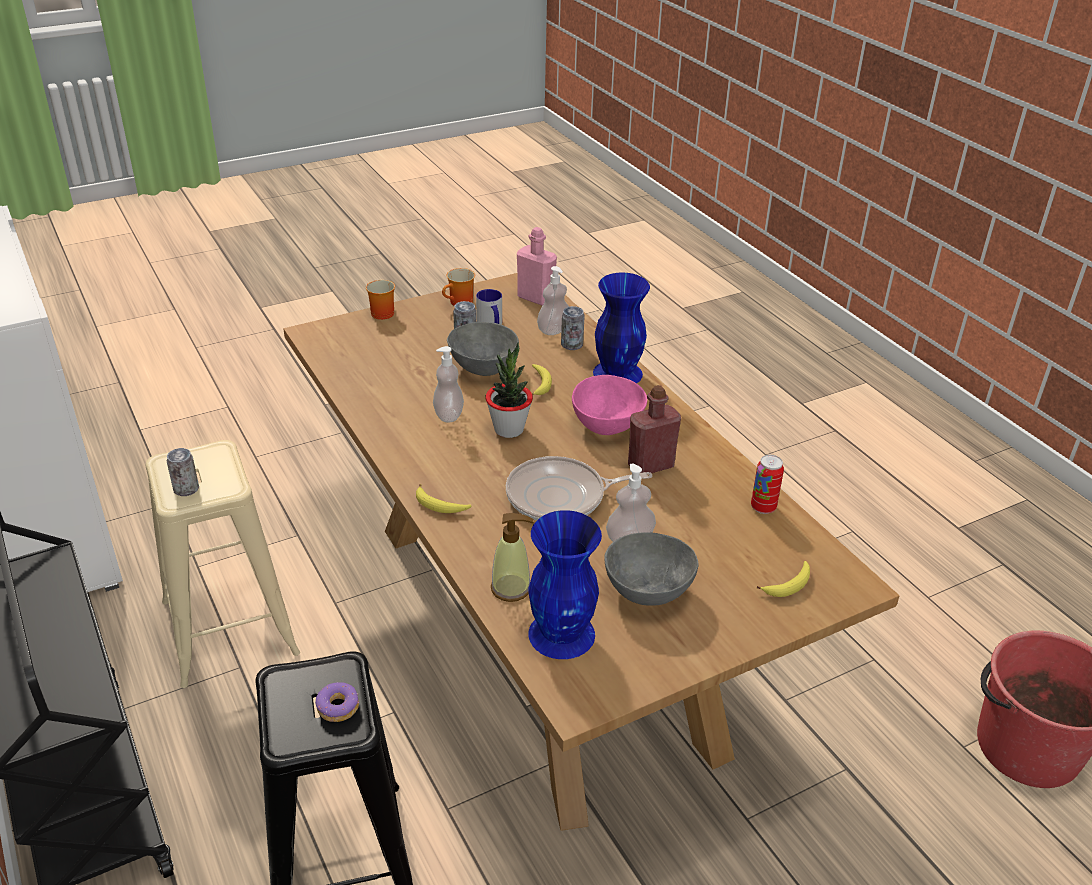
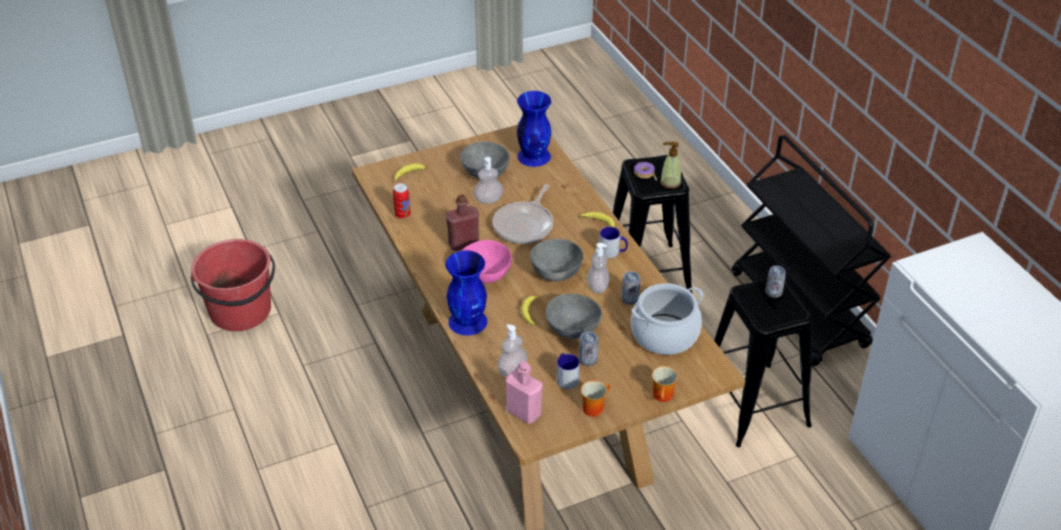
camera: 175 degrees left, 5 degrees up
(229, 627) = (753, 404): beige stool -> black stool
(368, 365) = (664, 335): none -> cooking pot
(422, 460) = (613, 252): none -> mug
(509, 429) = (555, 274): potted plant -> grey bowl
(511, 588) = (558, 177): soap dispenser -> soap dispenser (670, 182)
(561, 497) = (525, 225): frying pan -> frying pan turned 120 degrees clockwise
(572, 345) = (499, 352): can -> can (630, 299)

